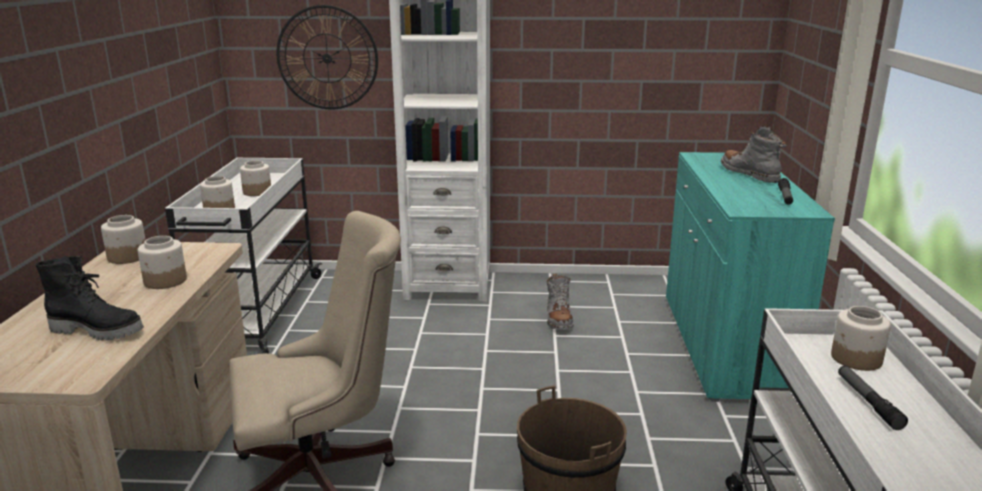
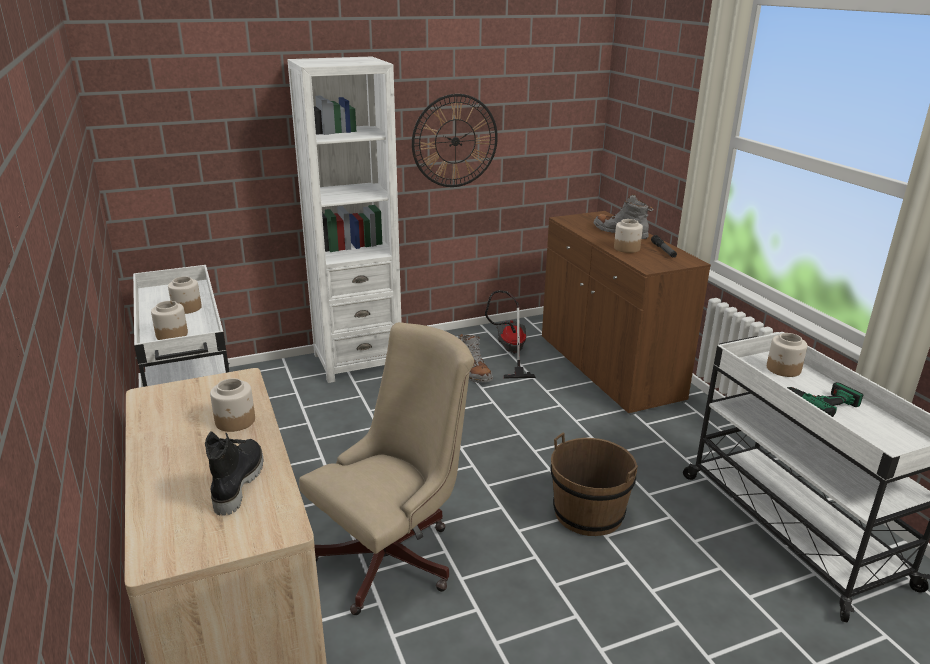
camera: 25 degrees left, 5 degrees up
(98, 330) = (237, 483): black boot -> black boot turned 75 degrees counterclockwise
(127, 257) = (161, 405): jar -> jar (626, 248)
(327, 58) = (216, 161): wall clock -> wall clock (455, 141)
(616, 307) = (510, 352): none -> vacuum cleaner
(724, 345) = (608, 368): turquoise cabinet -> brown cabinet
(868, 402) = (814, 398): flashlight -> power drill

